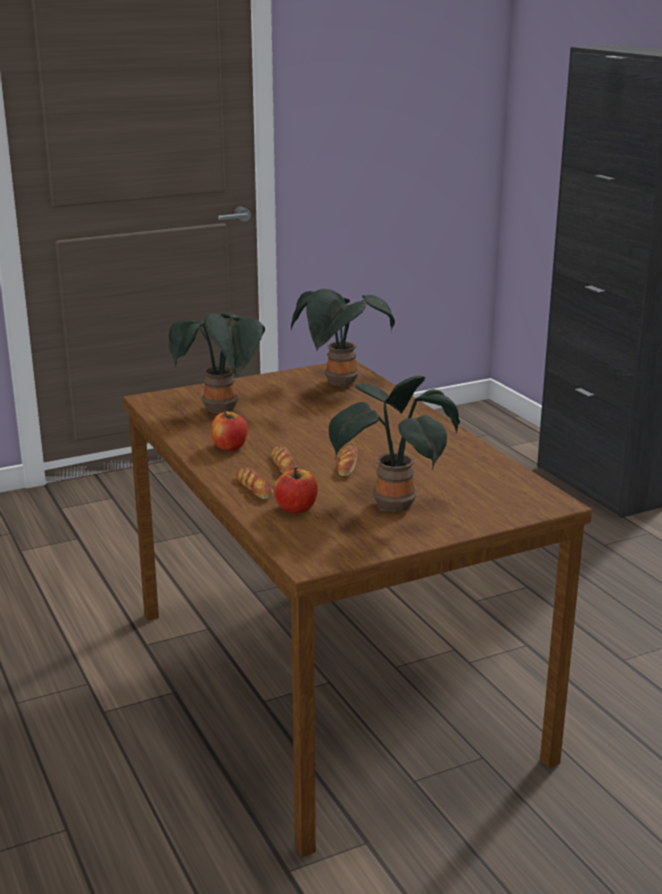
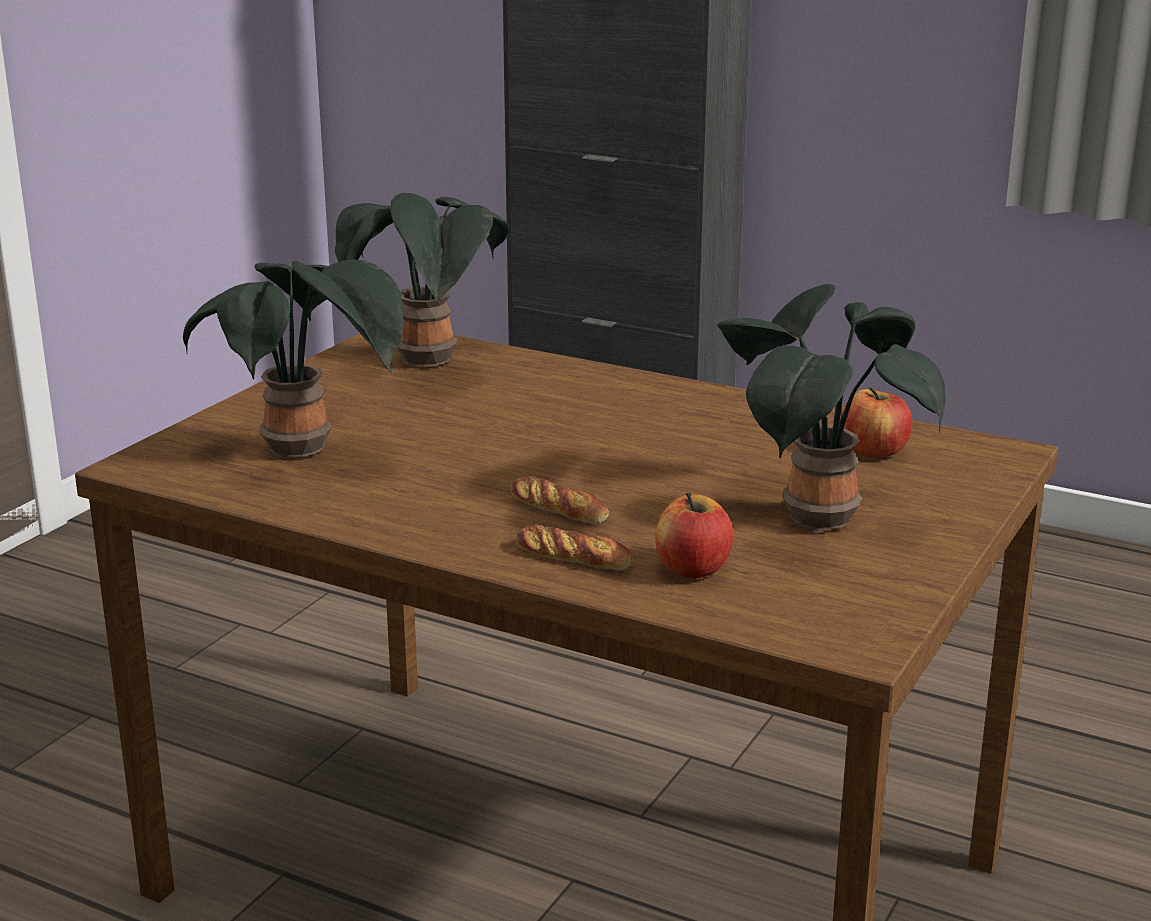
camera: 35 degrees left, 0 degrees up
(230, 446) = (419, 504): apple -> apple (874, 451)
(347, 465) = (652, 480): bread -> none

